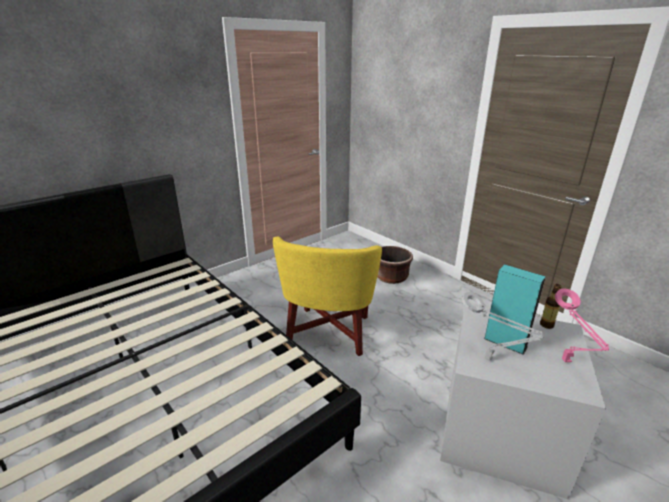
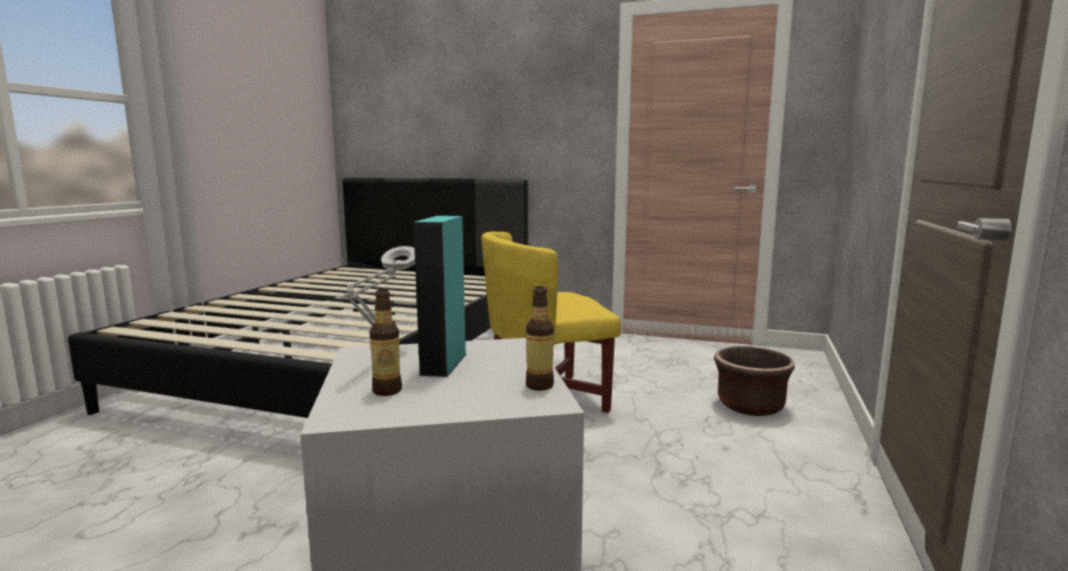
camera: 60 degrees right, 15 degrees down
(546, 369) = (387, 391): none -> bottle
(567, 362) = (422, 404): pink table lamp -> none

